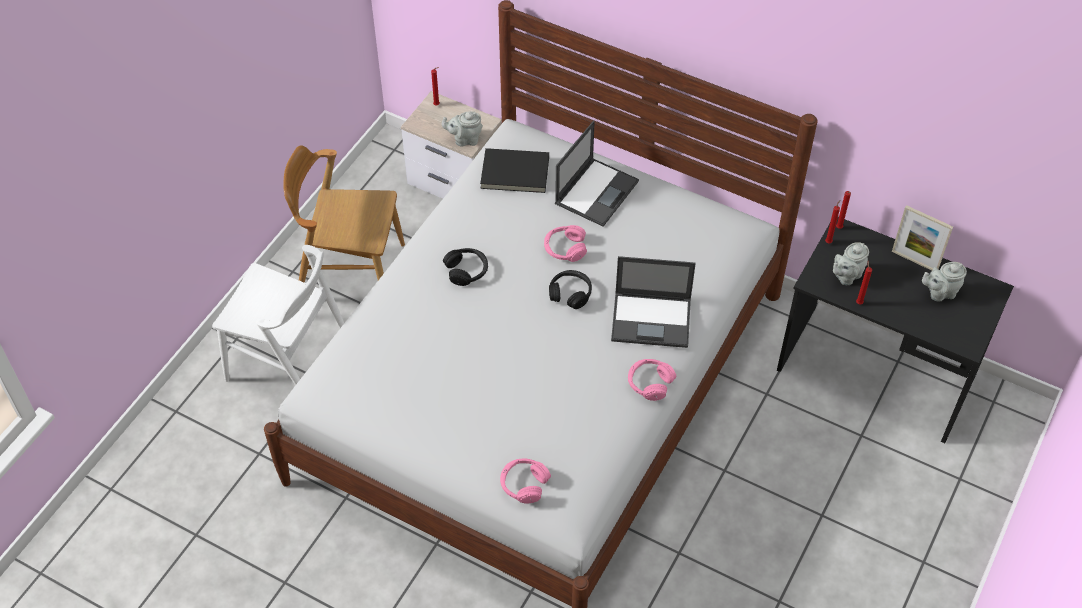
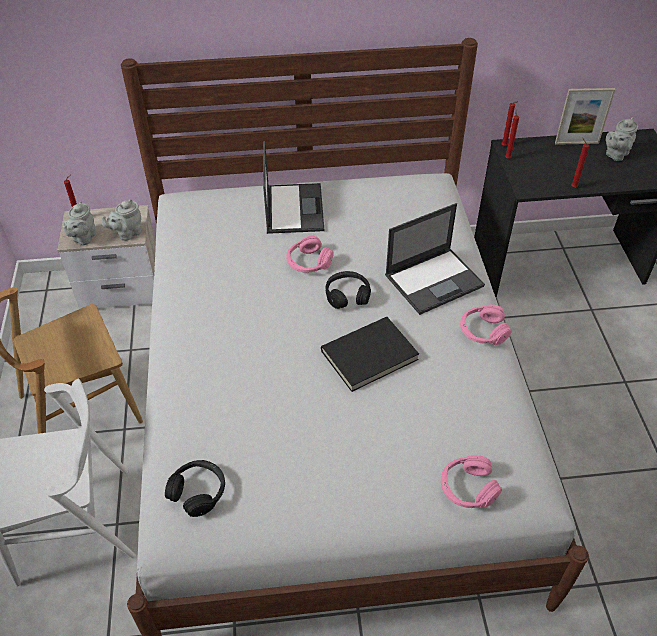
camera: 35 degrees left, 5 degrees down
(467, 270) = (236, 324): black headphones -> black headphones (198, 491)
(515, 173) = (209, 227): black book -> black book (370, 356)
(846, 276) = (544, 174): grey teapot -> grey teapot (83, 238)

